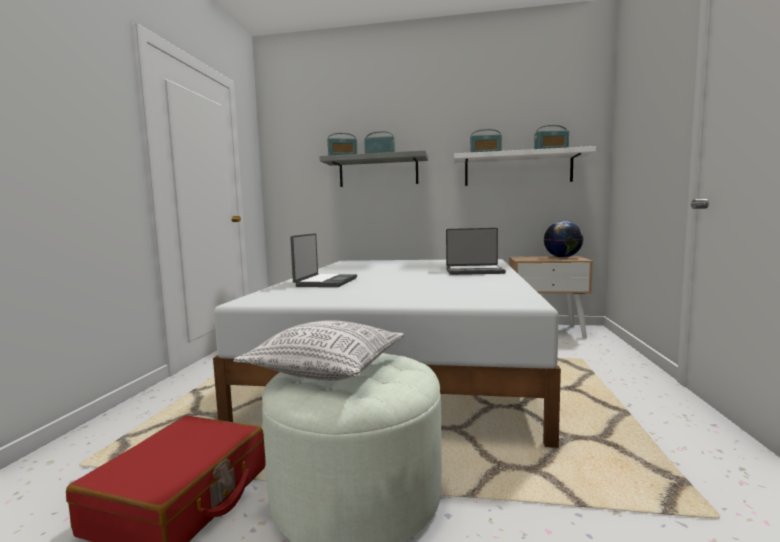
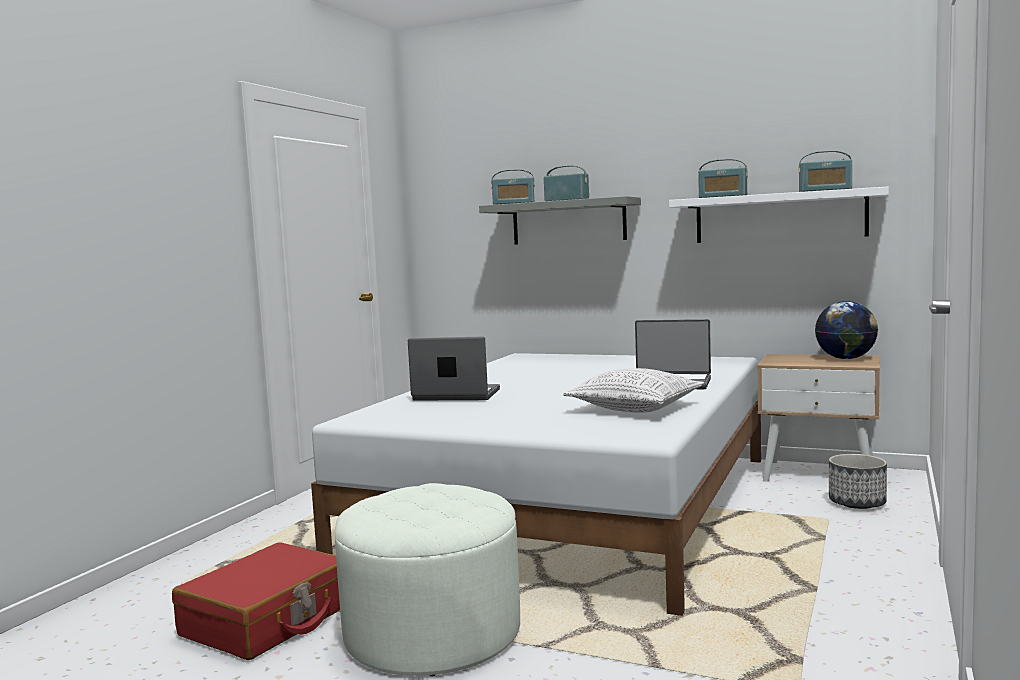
camera: 15 degrees right, 0 degrees up
(325, 282) = (456, 395): laptop -> laptop turned 105 degrees counterclockwise
(328, 369) = (404, 500): pillow -> pillow (635, 408)
(587, 347) = (857, 503): none -> planter

